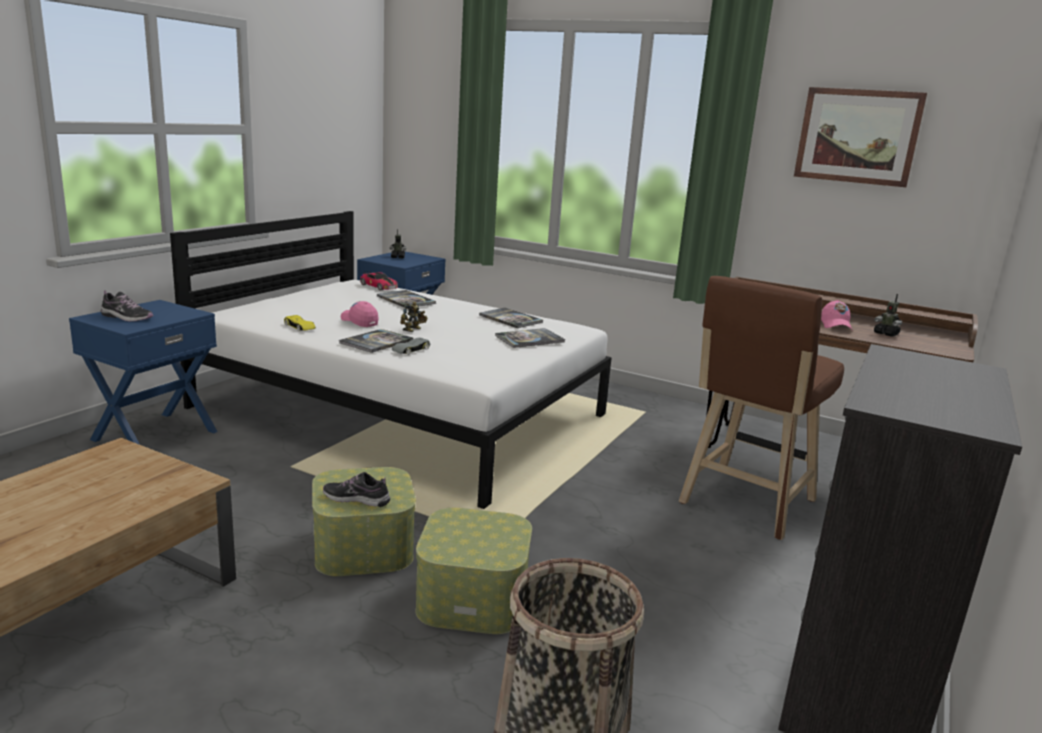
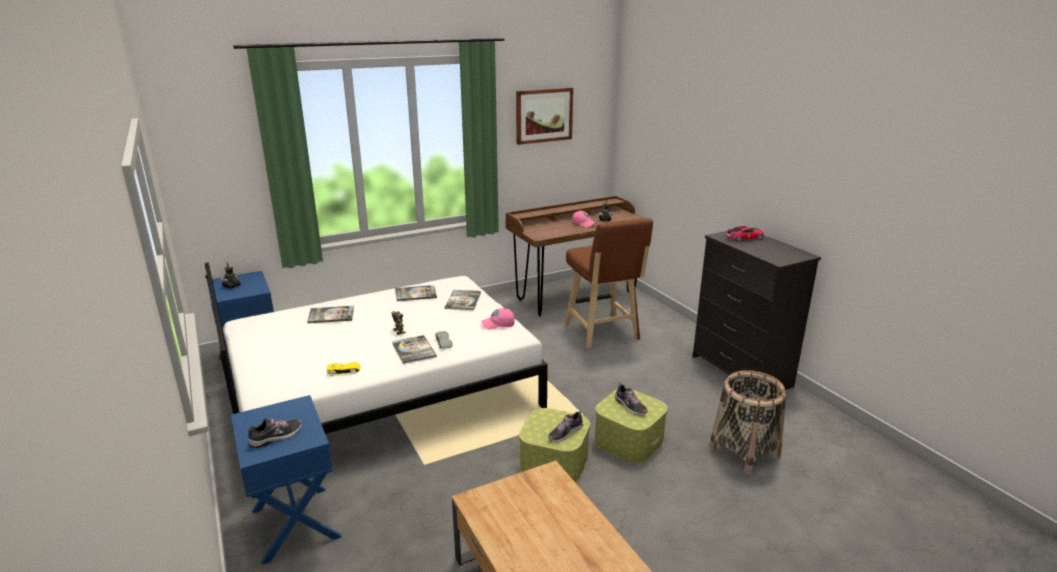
camera: 55 degrees left, 5 degrees up
(359, 321) = (360, 345): pink cap -> pink cap (498, 324)
(378, 286) = (276, 316): toy car -> toy car (744, 238)
(478, 534) = (630, 406): none -> shoe

